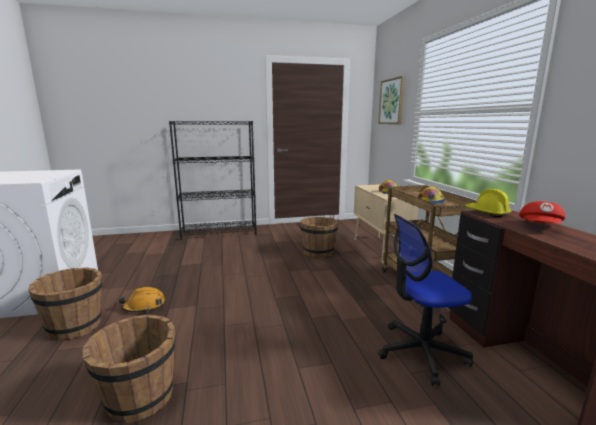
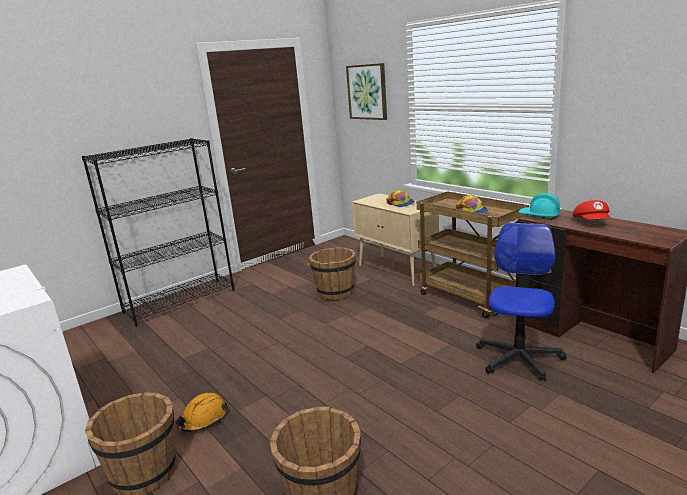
camera: 25 degrees left, 5 degrees up
(421, 352) = (518, 358): office chair -> office chair turned 150 degrees clockwise
(486, 213) = (539, 216): yellow hard hat -> turquoise hard hat

